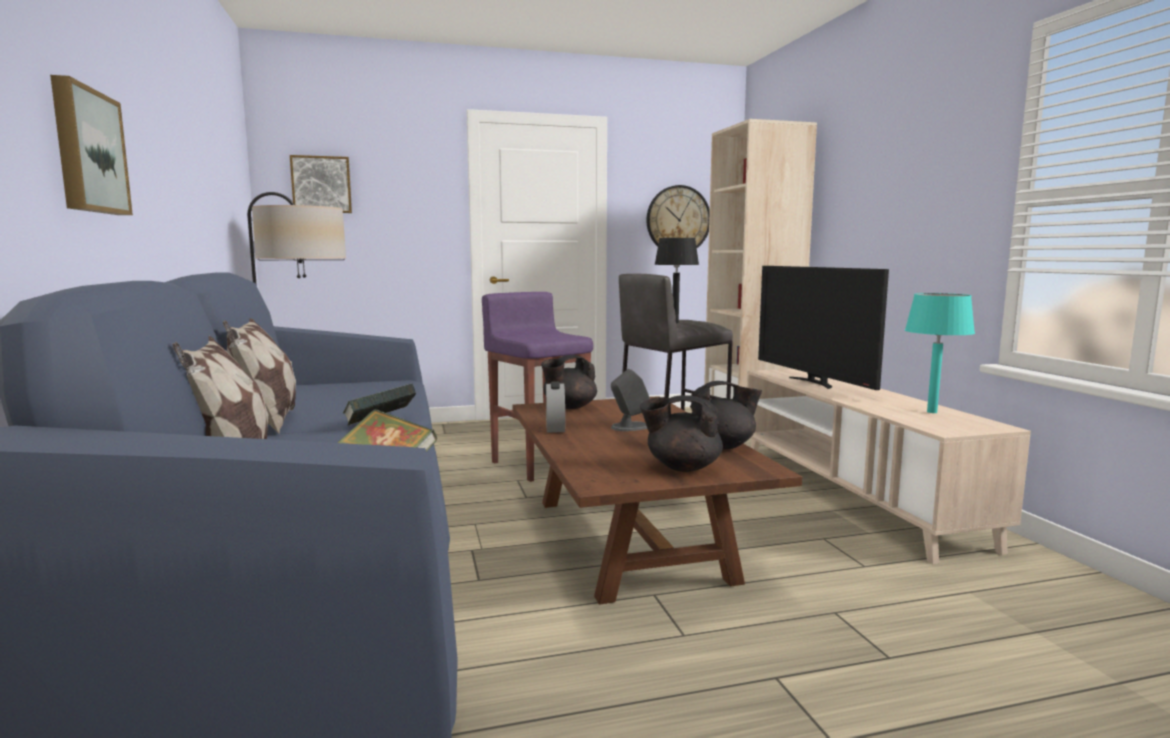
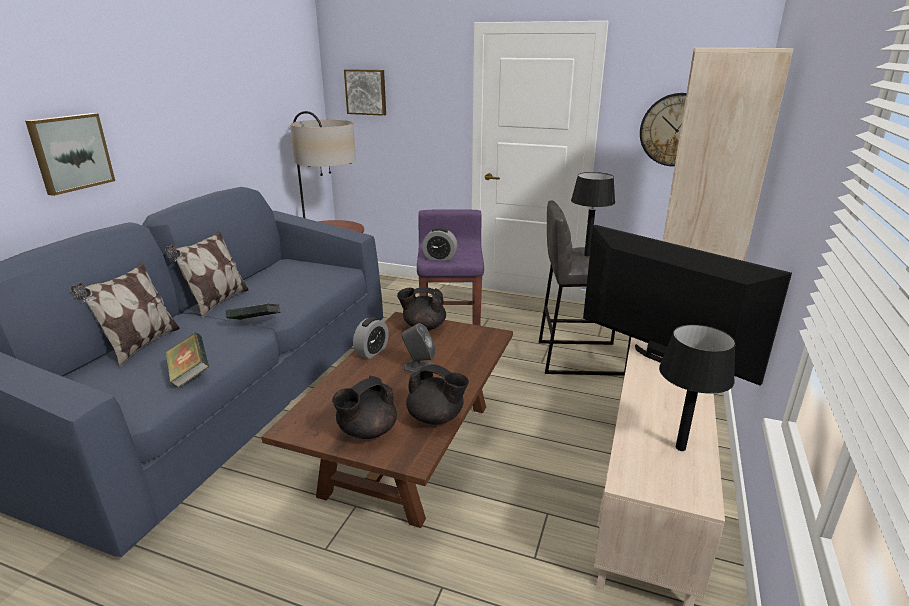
camera: 35 degrees right, 15 degrees up
(539, 338) = (440, 258): none -> alarm clock
(682, 467) = (366, 431): black teapot -> black teapot turned 90 degrees counterclockwise
(814, 382) = (659, 358): television -> television turned 120 degrees clockwise
(931, 412) = (680, 447): turquoise table lamp -> black table lamp

